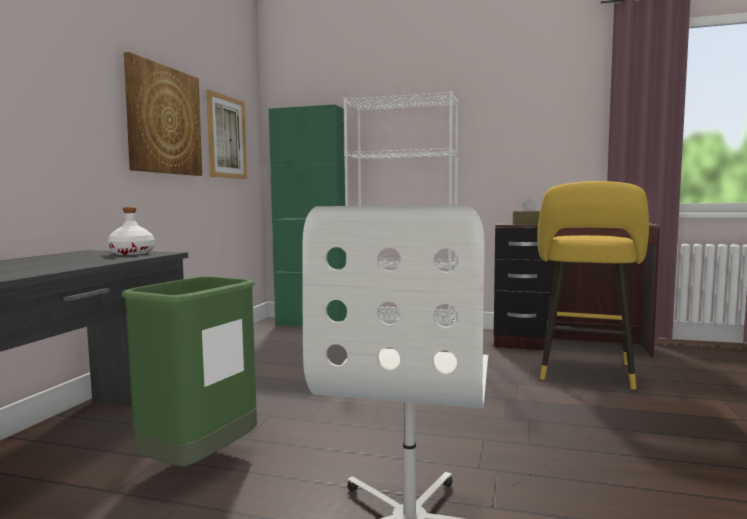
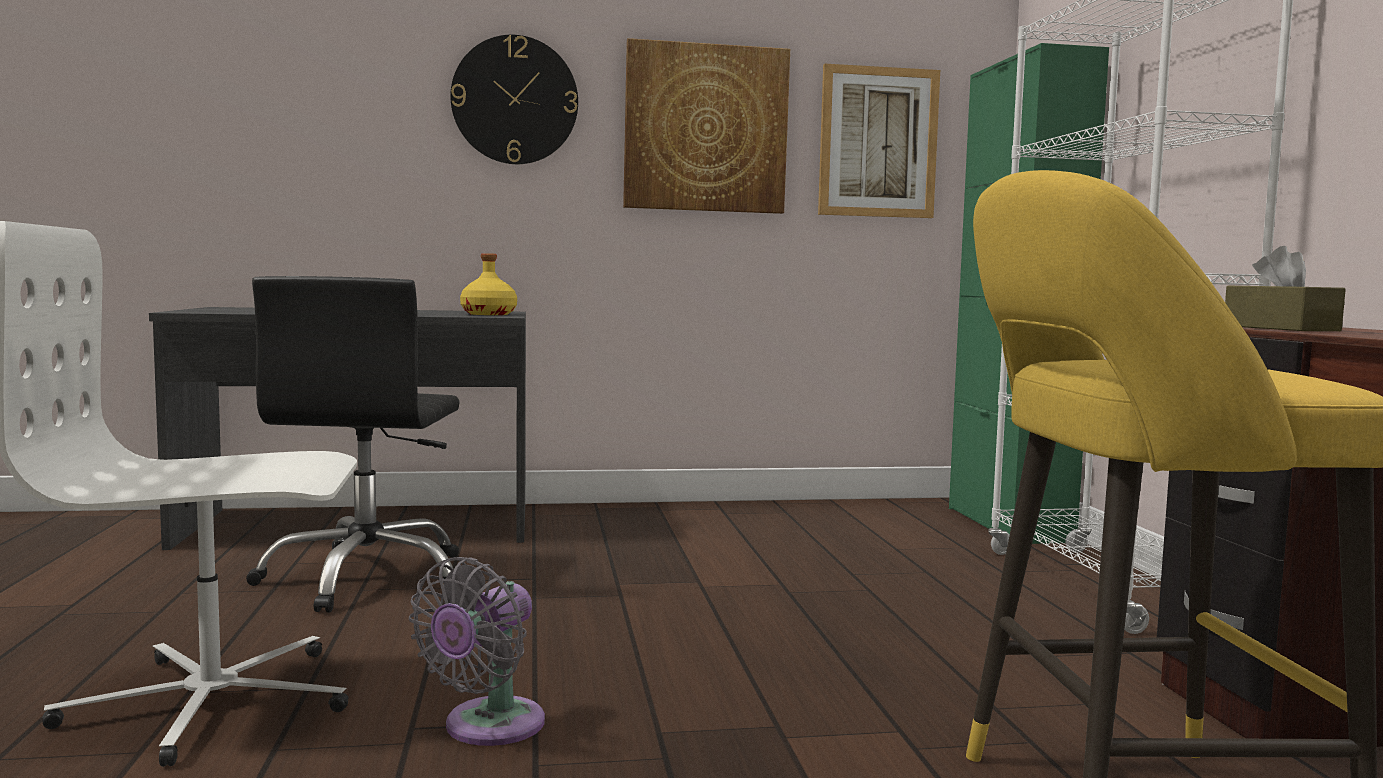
camera: 65 degrees right, 0 degrees up
(61, 82) = (515, 100): none -> wall clock
(132, 253) = (488, 314): white bottle -> yellow bottle
(200, 464) = (367, 578): green trash can -> black office chair
(487, 450) = (487, 727): none -> grey fan

